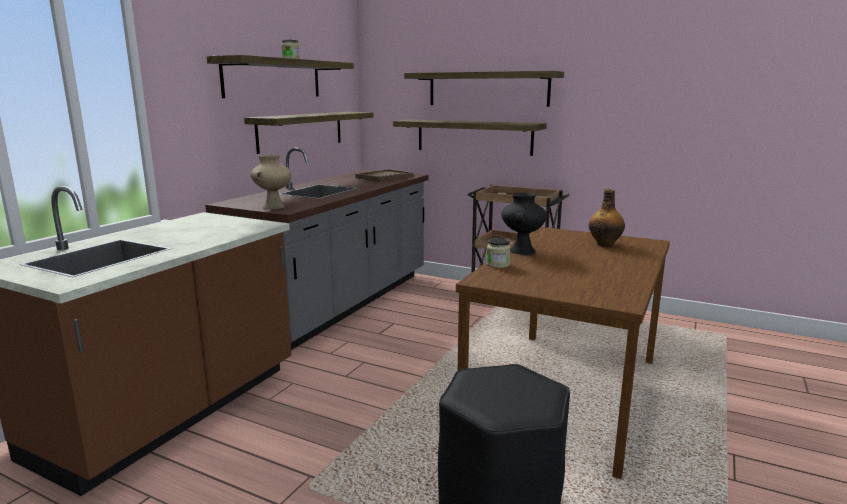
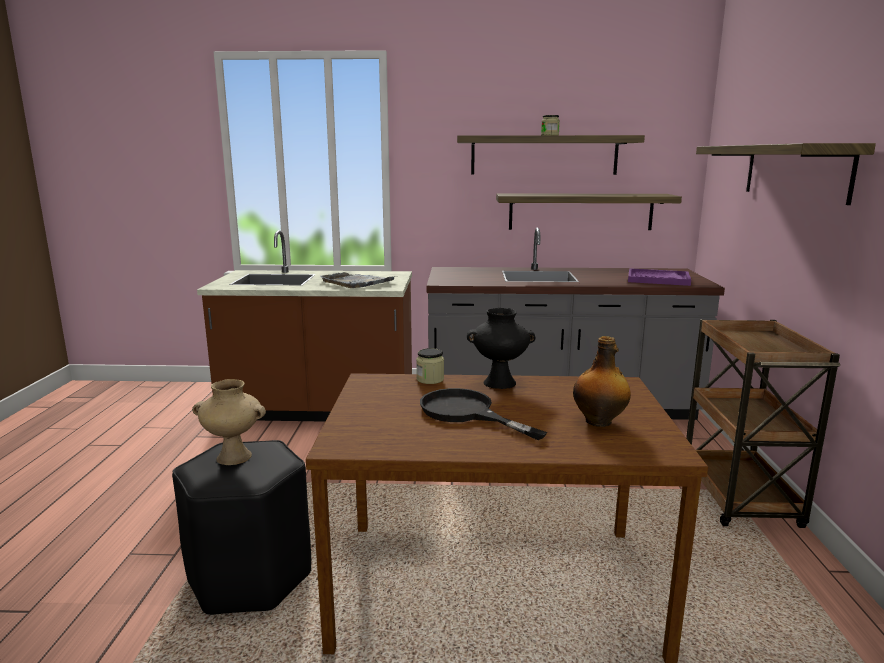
camera: 65 degrees right, 0 degrees up
(213, 230) = (357, 282): none -> grey tray
(273, 207) = (449, 278): beige vase -> beige vase (235, 457)
(384, 177) = (658, 279): brown tray -> purple tray
(473, 137) = (773, 243): shelf -> none
(575, 266) = (466, 413): none -> black frying pan

